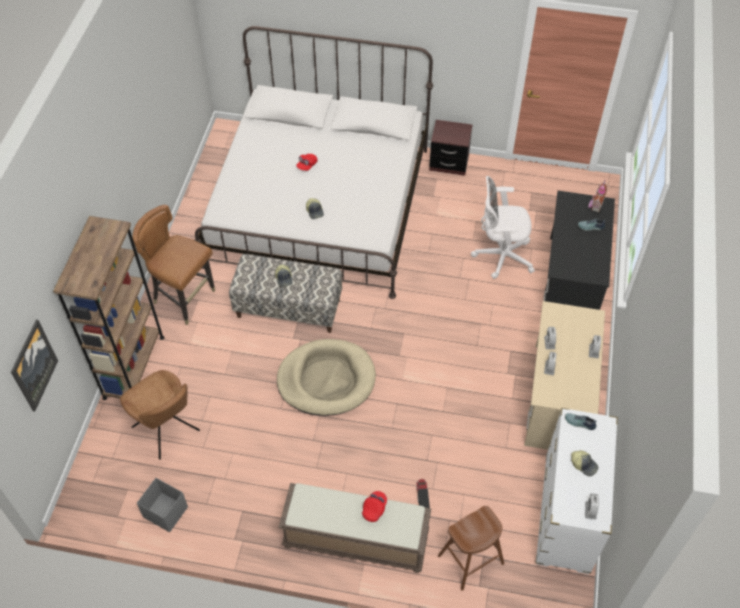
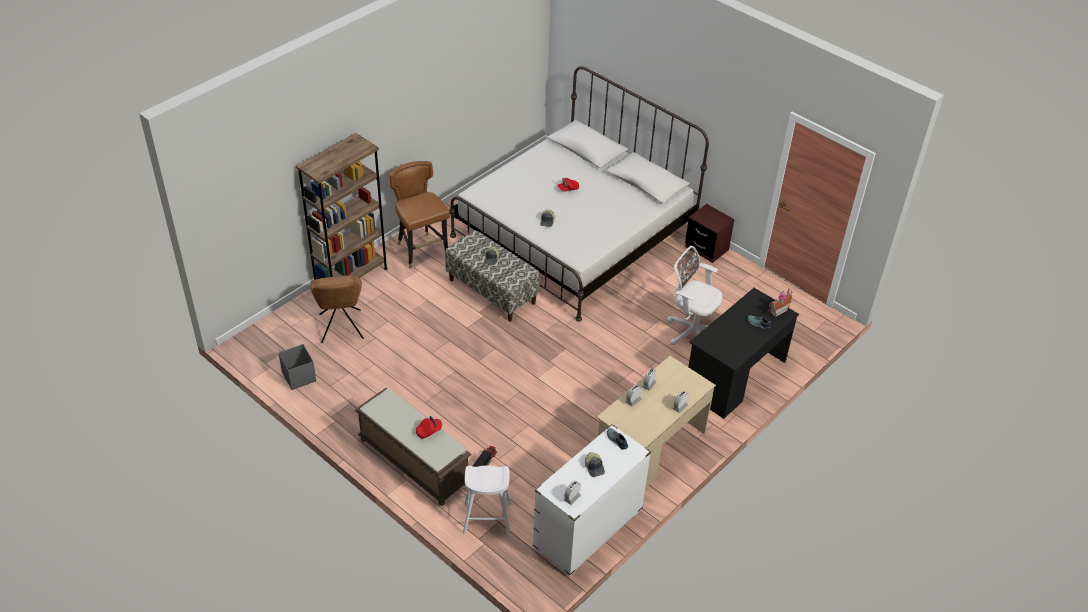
camera: 30 degrees right, 10 degrees down
(33, 365) = (254, 209): picture -> none
(326, 380) = (480, 350): beige dog bed -> none
(471, 559) = (487, 518): brown stool -> white stool

